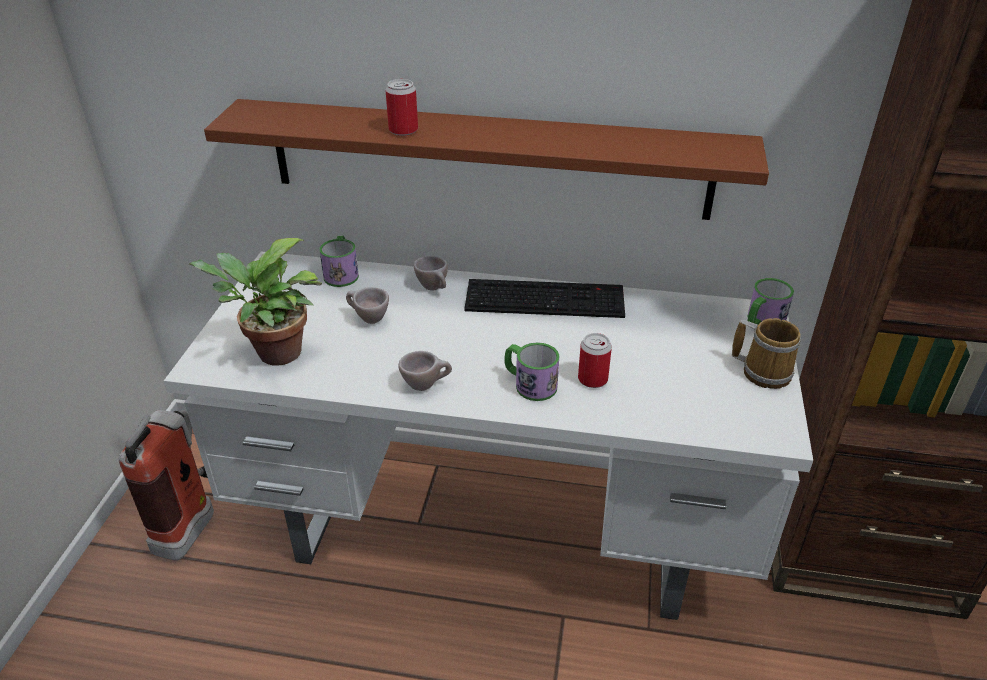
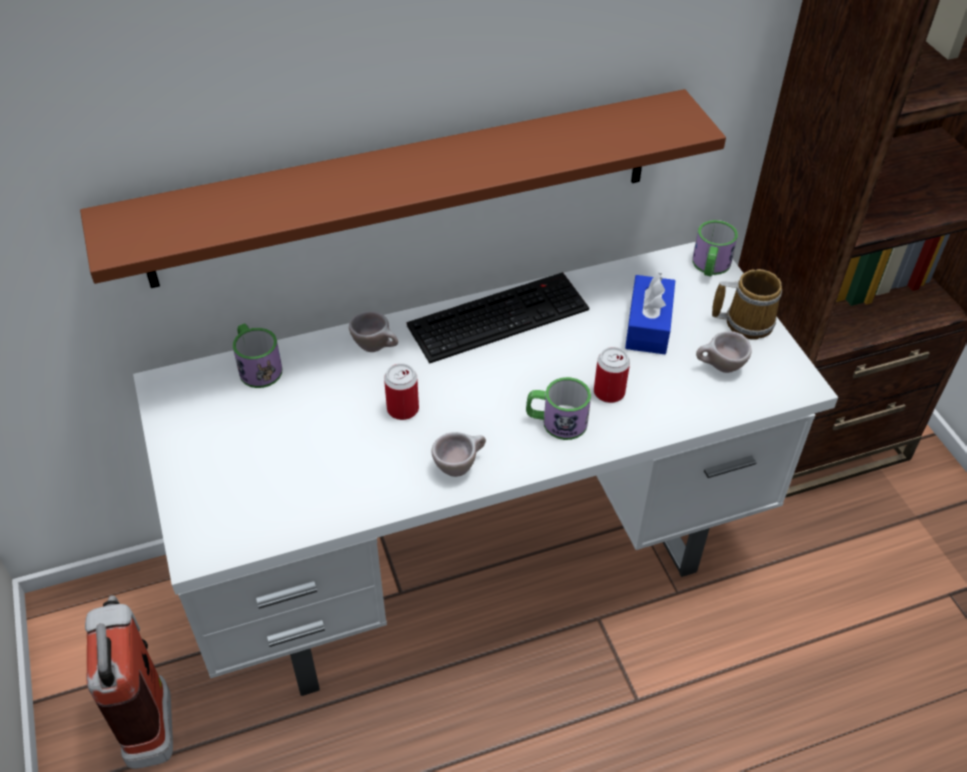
camera: 30 degrees left, 10 degrees up
(274, 354) = (270, 499): potted plant -> none
(367, 319) = (336, 413): beige cup -> beige cup (719, 368)
(403, 130) = (332, 196): can -> can (403, 409)
(668, 345) = (648, 326): none -> blue tissue box

